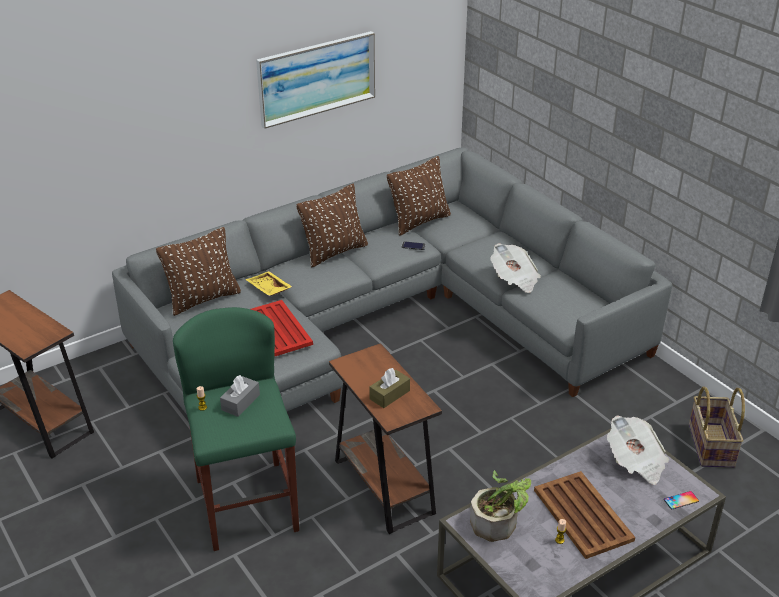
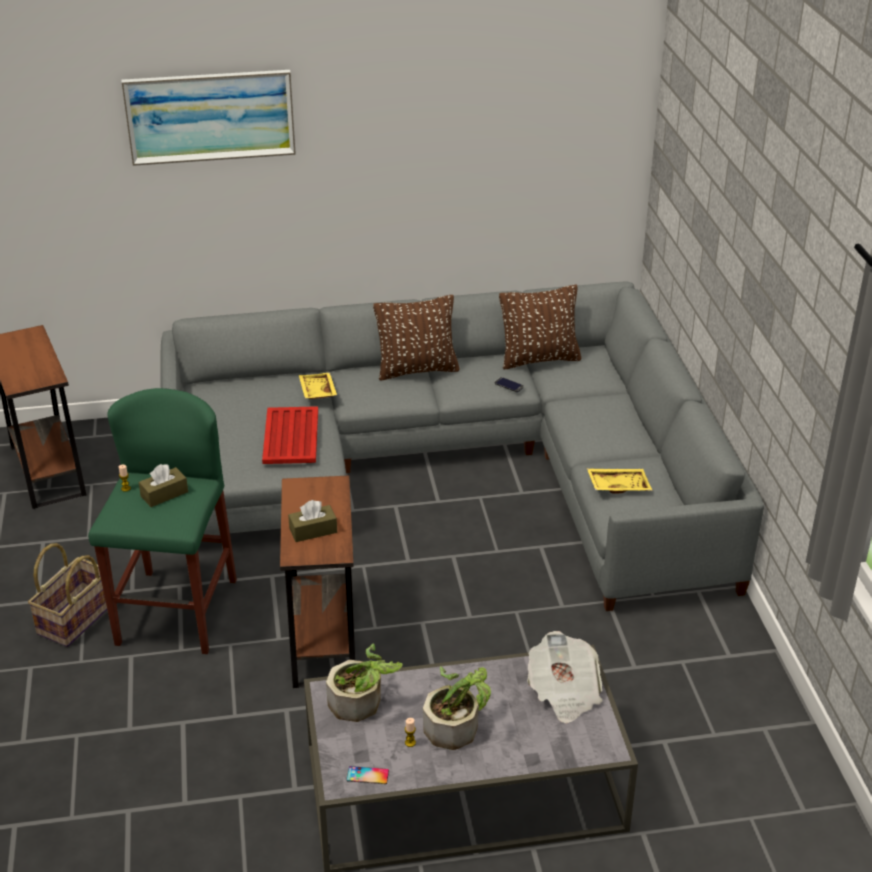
camera: 25 degrees right, 0 degrees up
(203, 299) = (244, 385): brown pillow -> none
(240, 402) = (164, 494): grey tissue box -> brown tissue box
(316, 78) = (435, 163): picture -> picture (210, 116)
(514, 279) = (595, 452): newspaper -> none
(550, 299) = (618, 486): none -> yellow tray
(582, 514) = (457, 725): brown tray -> potted plant
(681, 500) = (580, 749): phone -> phone (367, 775)
(709, 445) = (729, 717): basket -> basket (75, 618)

